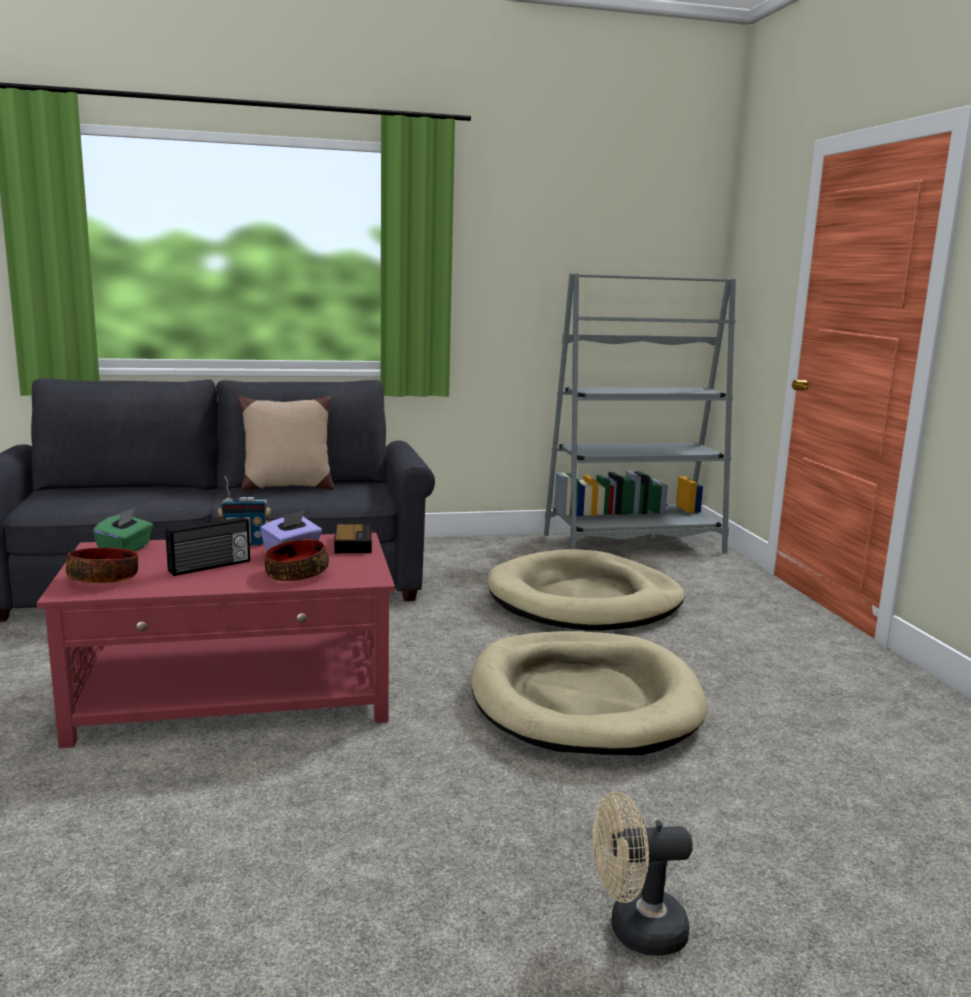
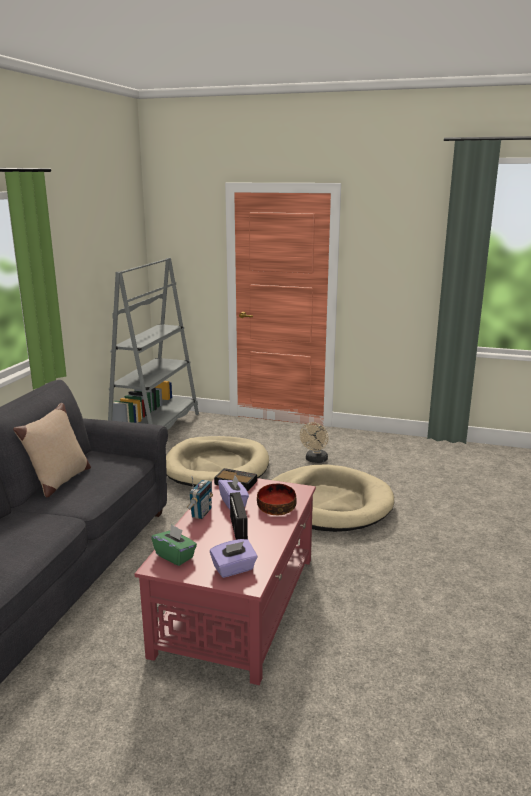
camera: 60 degrees left, 5 degrees up
(104, 579) = (234, 569): bowl -> purple tissue box
(635, 931) = (496, 549): beige fan -> beige fan (315, 460)

